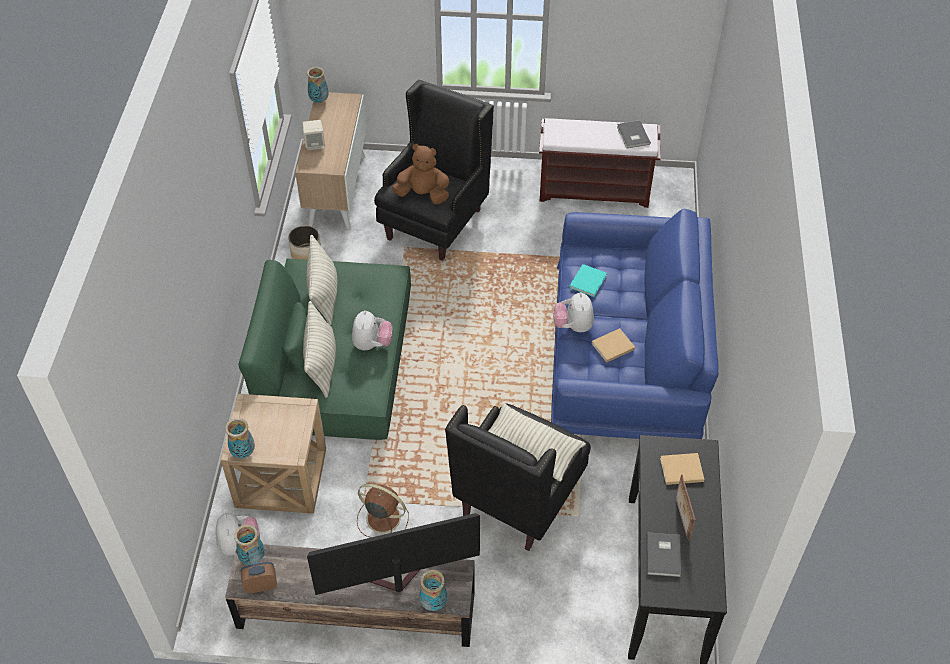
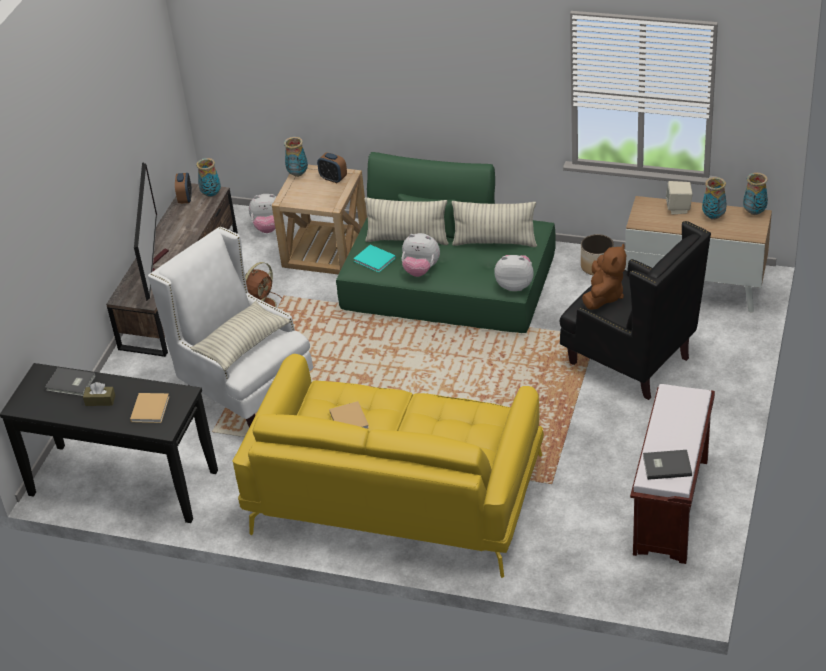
camera: 105 degrees right, 10 degrees down
(253, 417) = (333, 178): none -> alarm clock
(433, 603) = (126, 285): vase -> vase (714, 216)
(518, 499) = (246, 392): black armchair -> white armchair
(573, 326) = (388, 396): plush toy -> plush toy (515, 285)
(588, 280) = (448, 414): turquoise book -> turquoise book (375, 260)
(625, 356) = (395, 494): blue sofa -> yellow sofa
(681, 518) = (100, 400): picture frame -> brown tissue box

